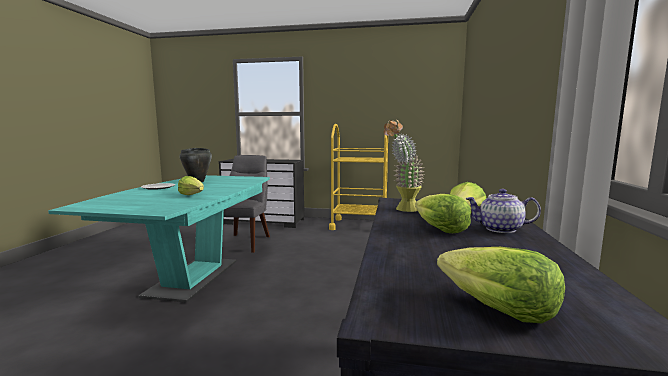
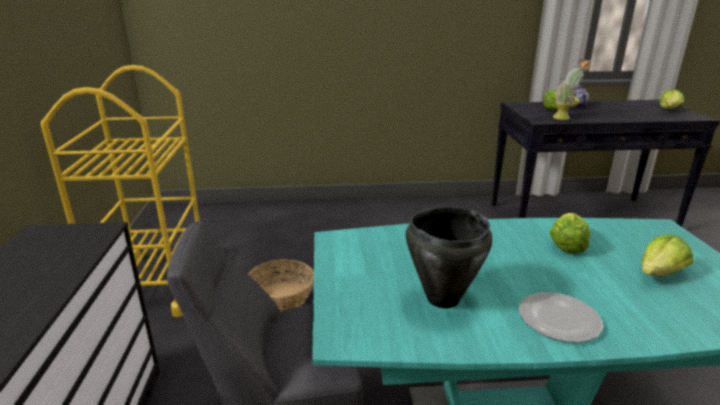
camera: 105 degrees left, 15 degrees up
(332, 245) = (281, 297): none -> basket
(439, 229) = (597, 113): lettuce -> lettuce (660, 273)

